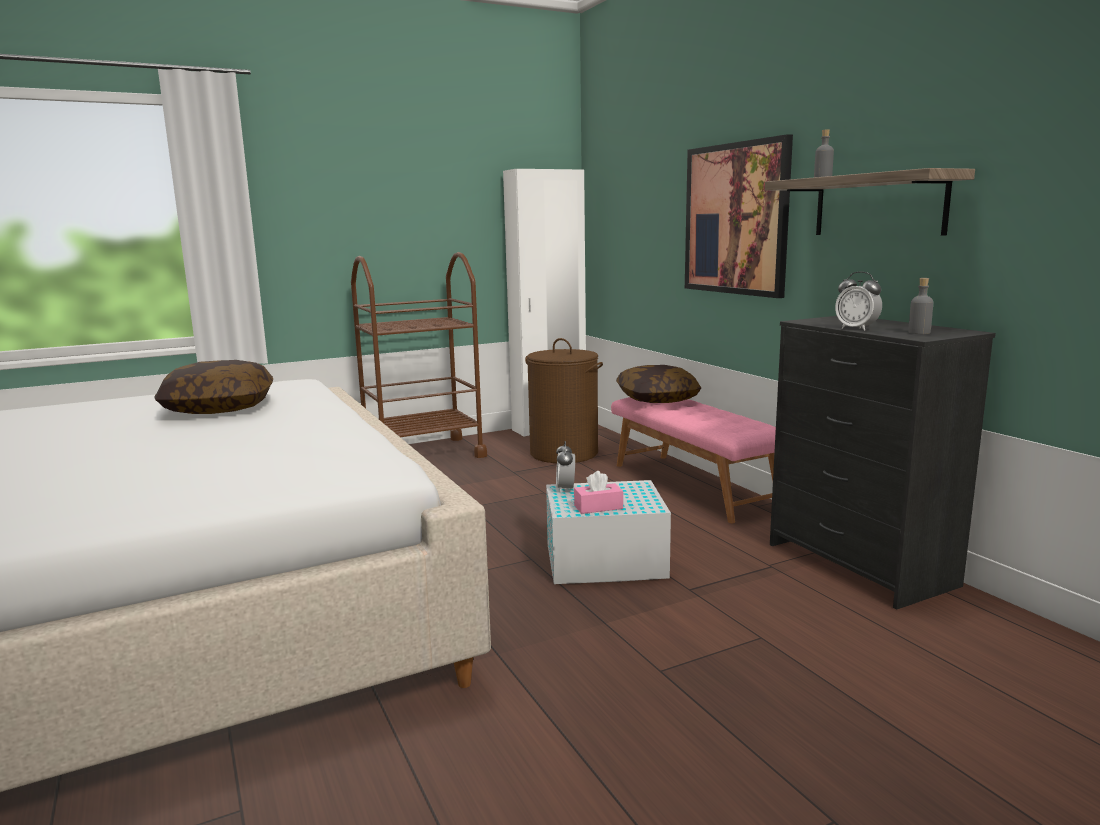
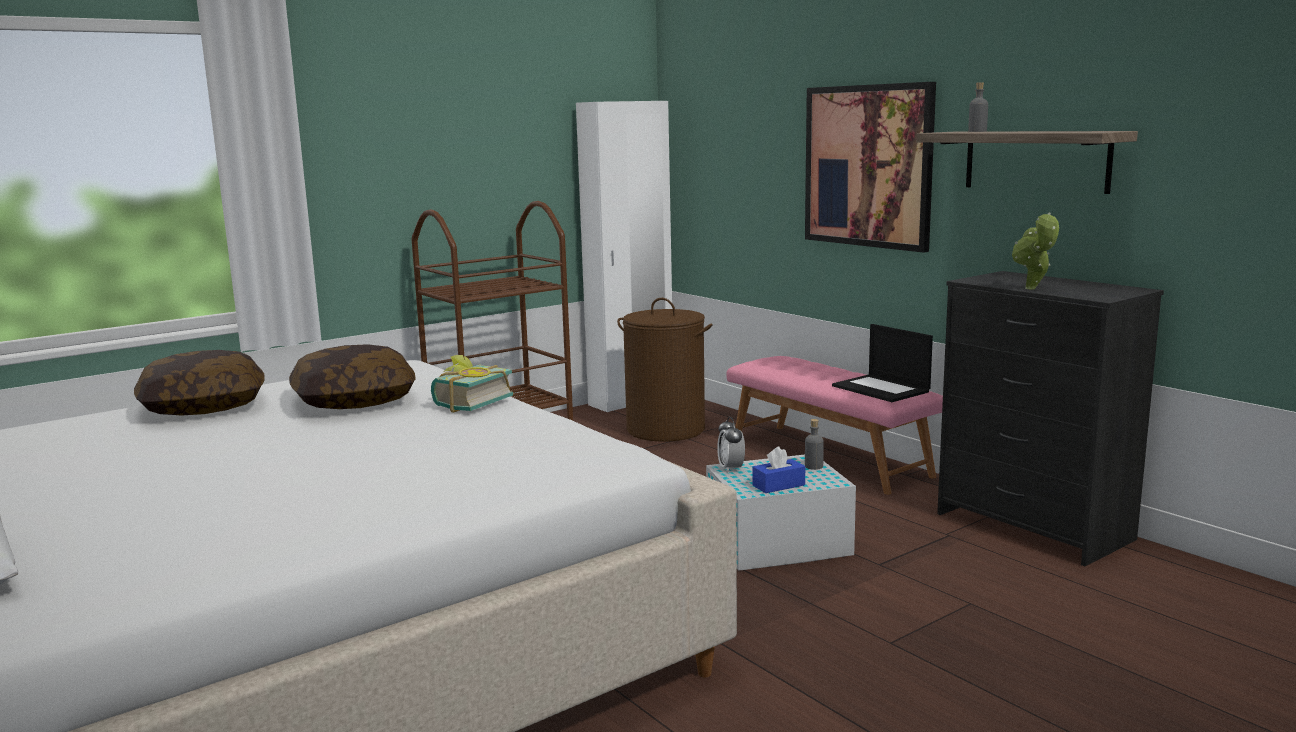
camera: 10 degrees left, 0 degrees up
(306, 414) = (468, 403): none -> book
(598, 507) = (778, 485): pink tissue box -> blue tissue box
(657, 399) = (779, 363): pillow -> pillow (203, 406)
(734, 425) = (882, 389): none -> laptop
(856, 329) = (1032, 289): alarm clock -> potted plant
(919, 332) = (1095, 292): grey bottle -> grey bottle (813, 466)

